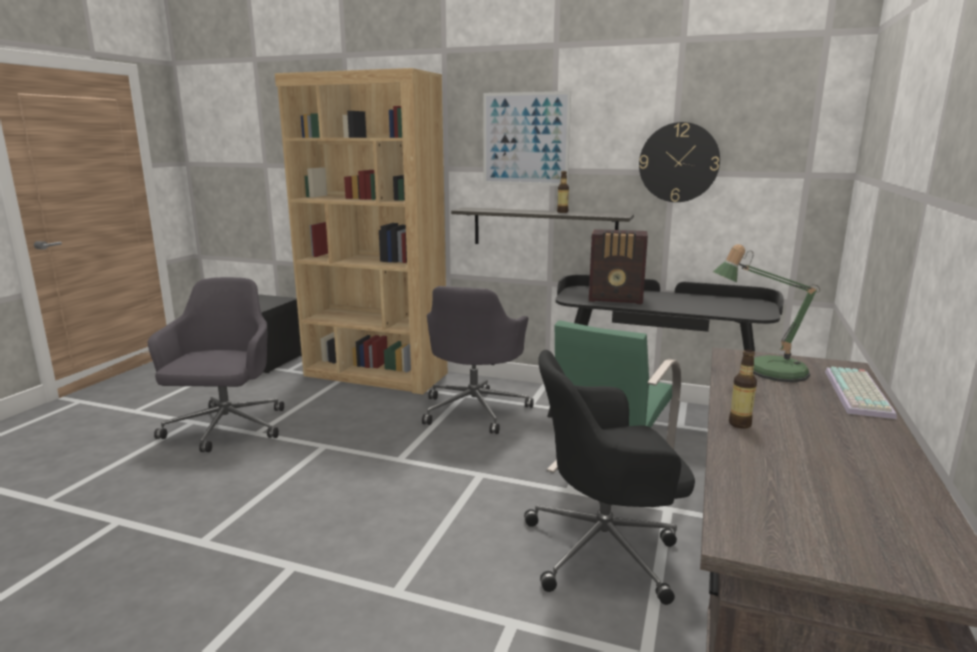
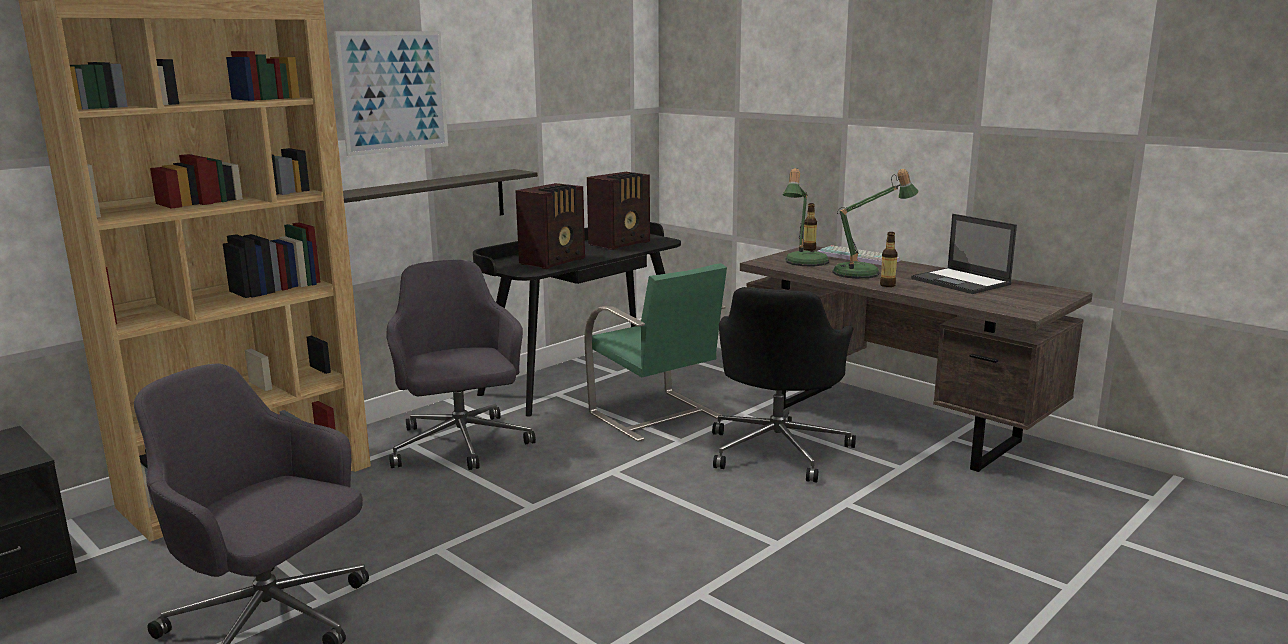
camera: 65 degrees left, 0 degrees up
(475, 409) = (460, 445): grey office chair -> grey office chair turned 150 degrees counterclockwise
(562, 212) = (454, 178): bottle -> bottle (809, 249)
(678, 162) = (545, 108): wall clock -> none
(717, 304) = (621, 243): none -> radio
(781, 405) = (864, 273): none -> table lamp
(853, 472) = (961, 282): none -> laptop

